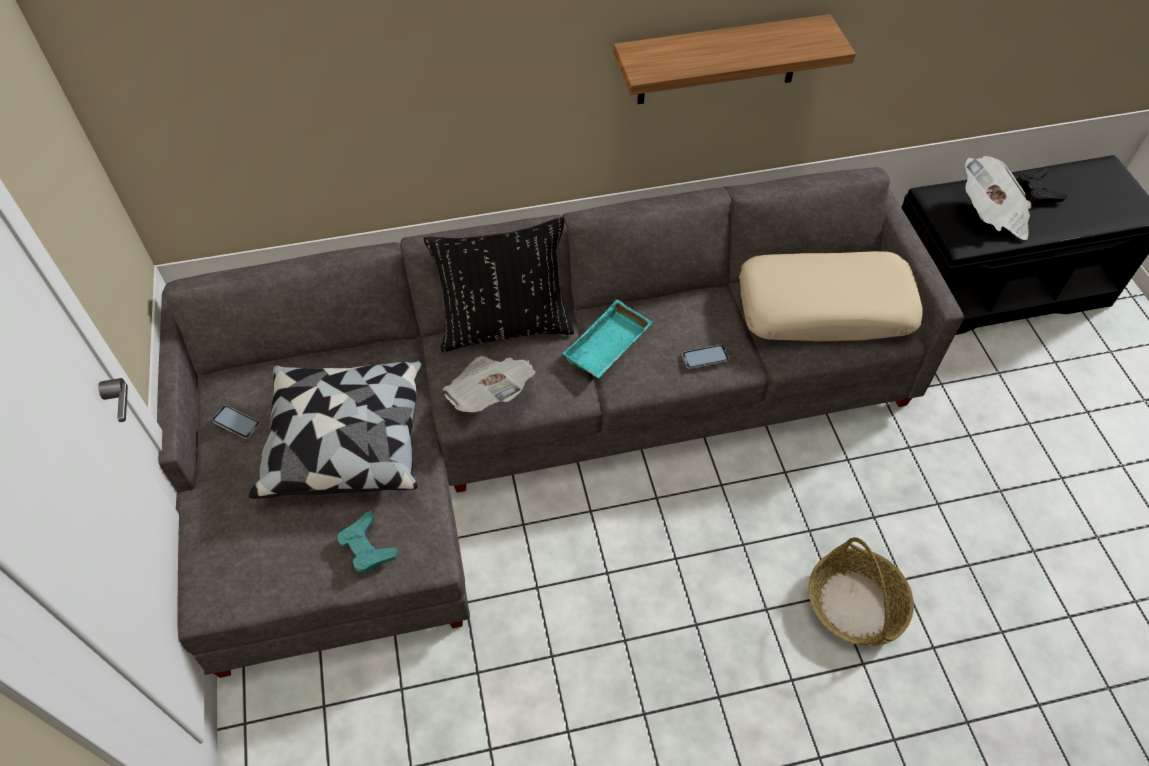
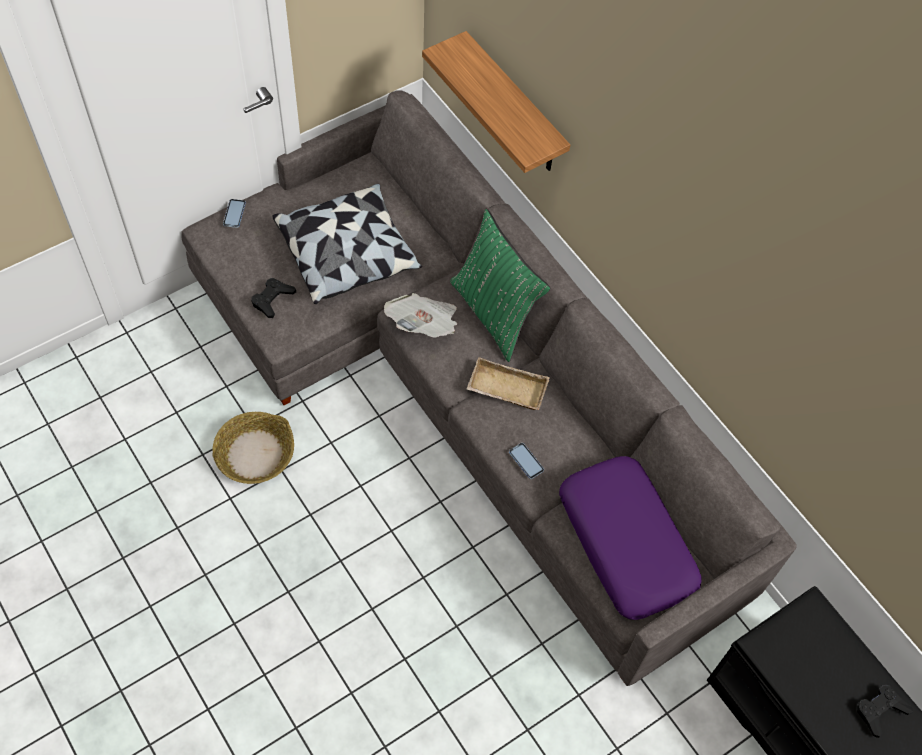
camera: 65 degrees right, 5 degrees up
(236, 423) = (337, 187): phone -> phone (234, 214)
(367, 547) = (272, 299): turquoise game controller -> black game controller
(505, 326) = (494, 313): black pillow -> green pillow
(608, 347) = (505, 389): turquoise tray -> beige tray
(719, 60) = (721, 318): shelf -> shelf (514, 107)
(824, 308) = (626, 543): beige pillow -> purple pillow
(856, 604) = (401, 677): basket -> basket (254, 455)
(991, 214) = (816, 667): newspaper -> none

